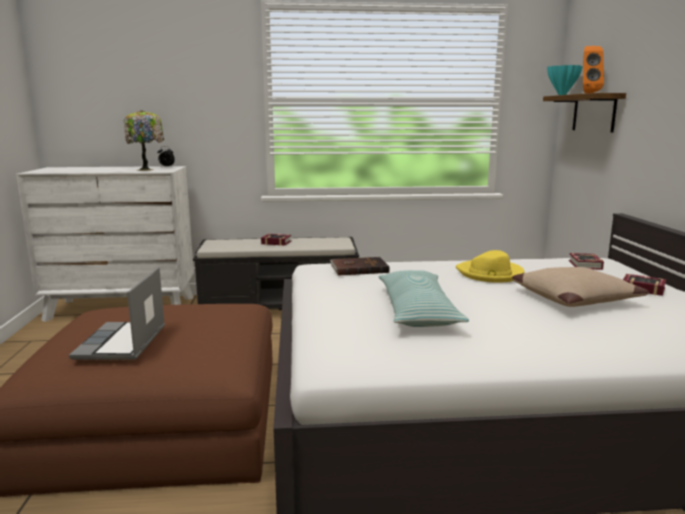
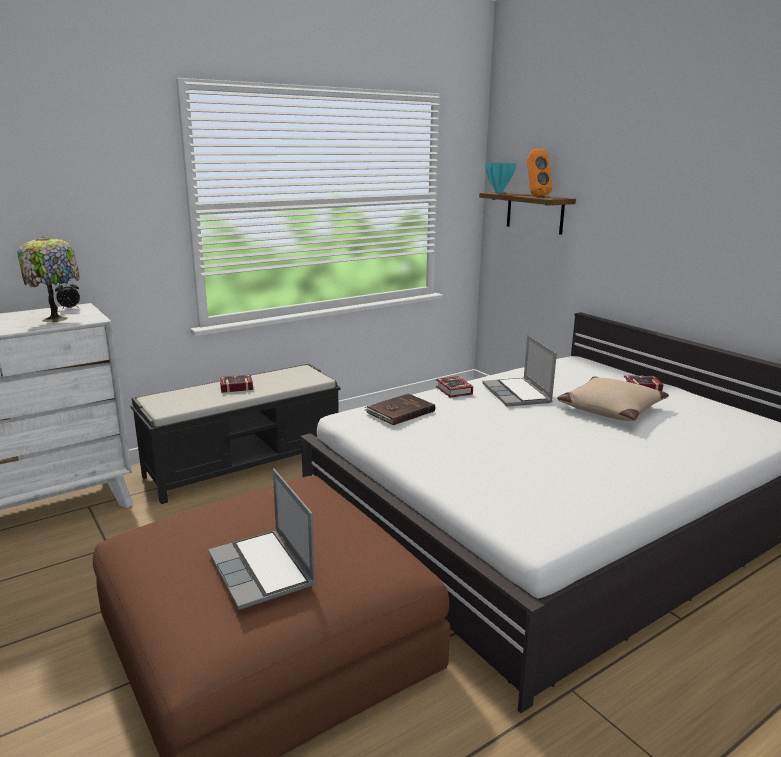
camera: 30 degrees left, 5 degrees up
(417, 311) = (518, 453): pillow -> none
(490, 274) = (517, 394): yellow hat -> laptop
(584, 265) = (573, 369): book -> book (454, 391)

